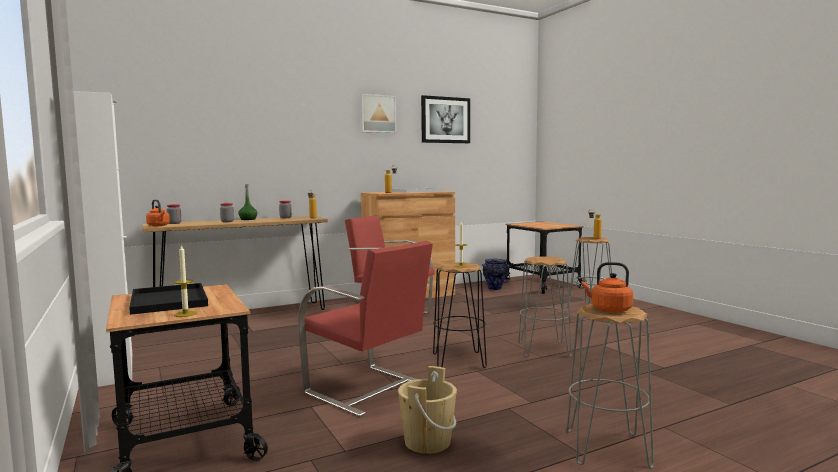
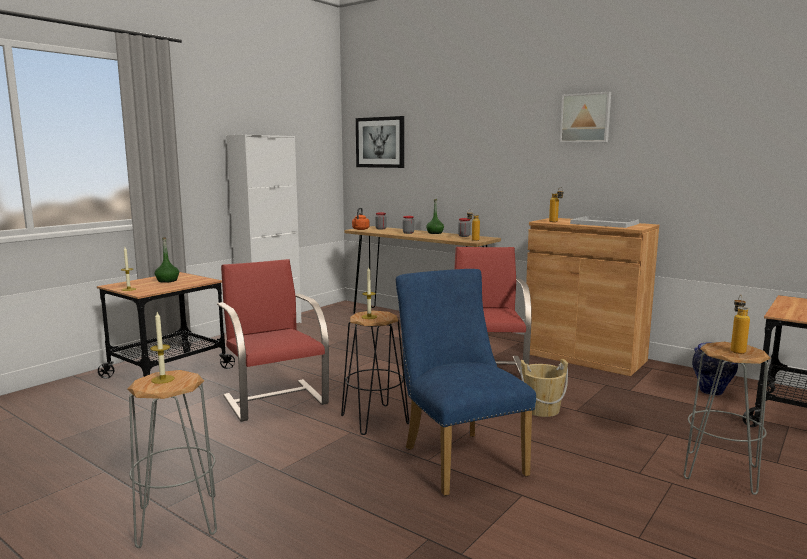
camera: 65 degrees right, 5 degrees up
(168, 300) = (167, 280): black tray -> green bottle
(368, 390) = (275, 399): red chair -> red chair turned 135 degrees clockwise
(427, 442) = (179, 439): beige bucket -> beige bucket (541, 409)
(445, 120) = (696, 119): picture -> picture (380, 142)
(543, 349) = (458, 457): grey stool -> blue chair
(608, 310) = (163, 379): orange kettle -> candle

